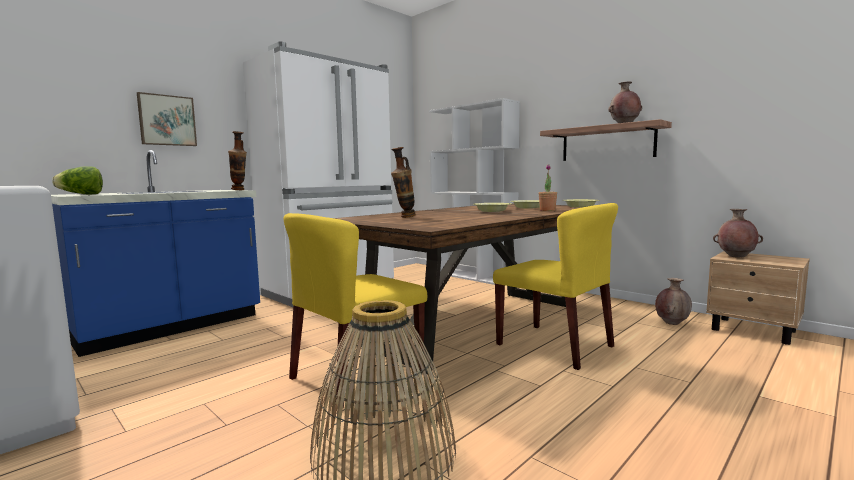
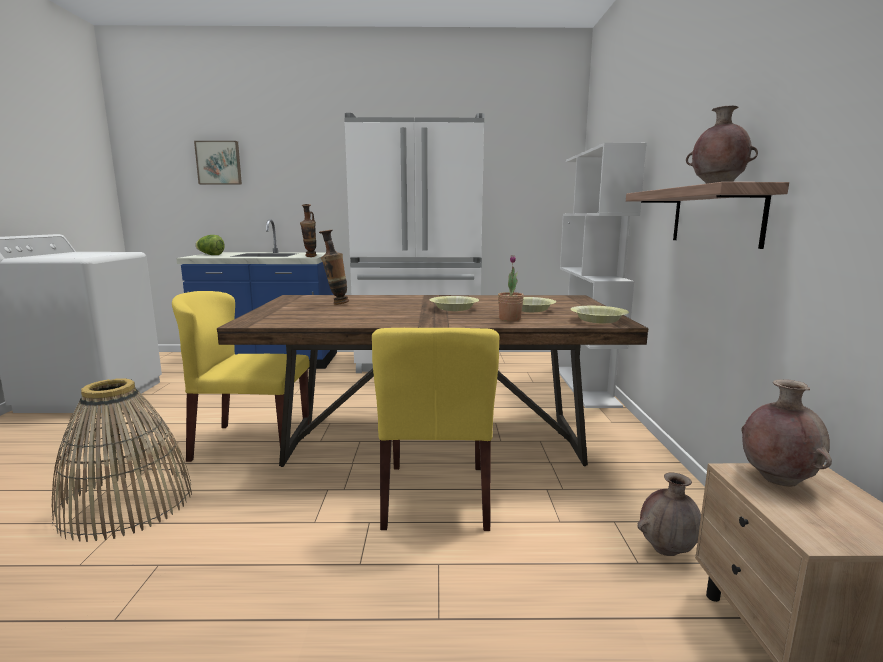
camera: 45 degrees right, 5 degrees up
(167, 120) = (293, 192): picture -> picture (219, 163)

